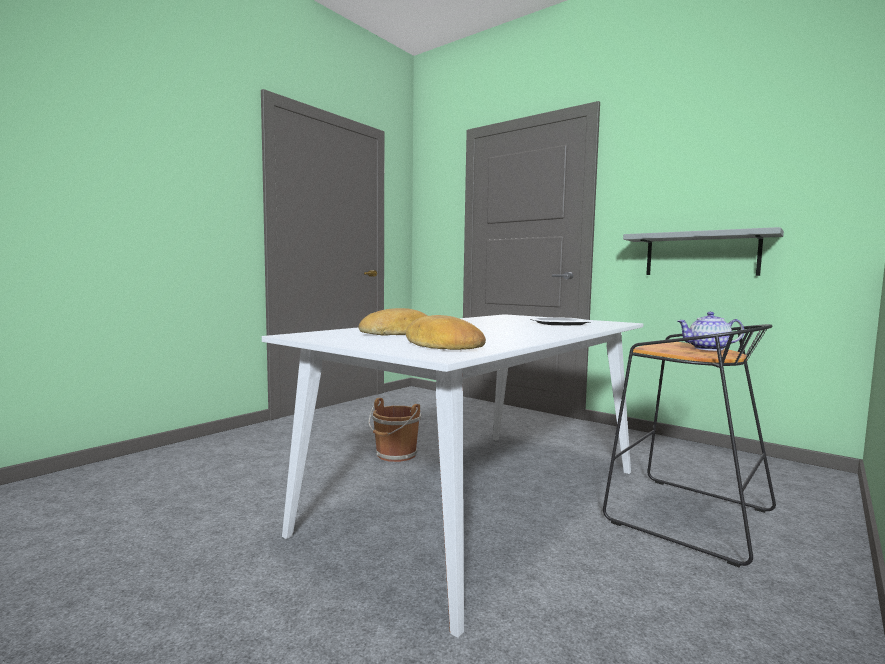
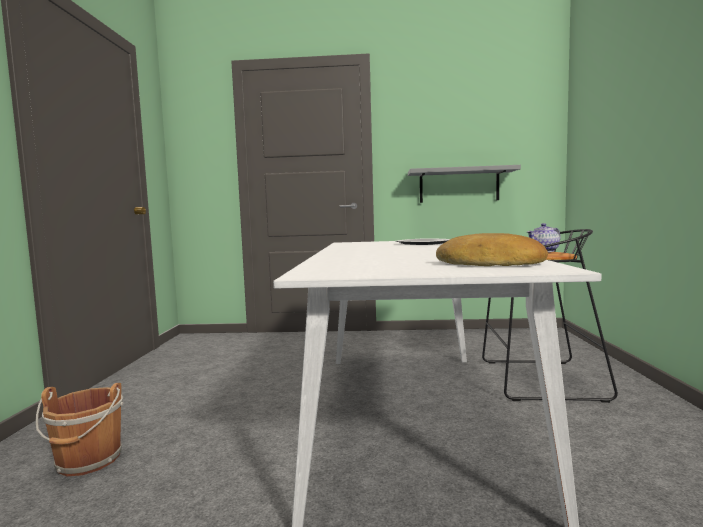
camera: 35 degrees left, 0 degrees up
(395, 455) = (273, 404): brown bucket -> brown bucket (88, 461)
(398, 333) = (380, 261): bread -> none

